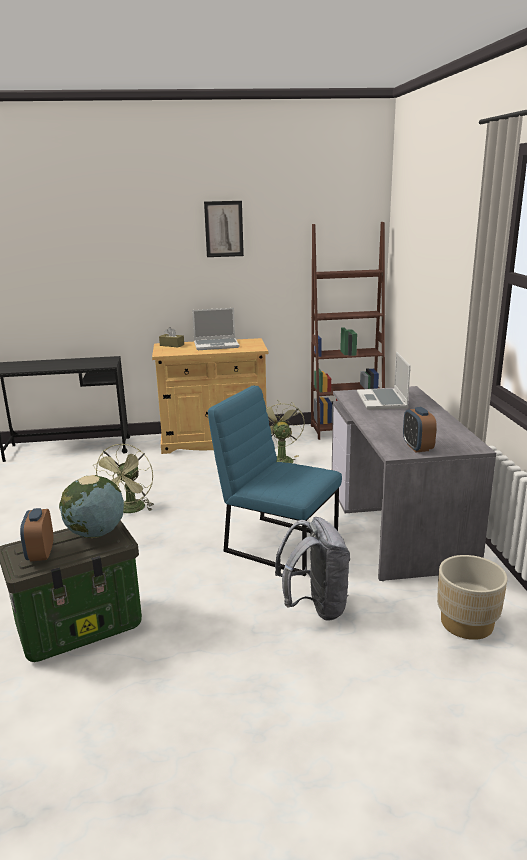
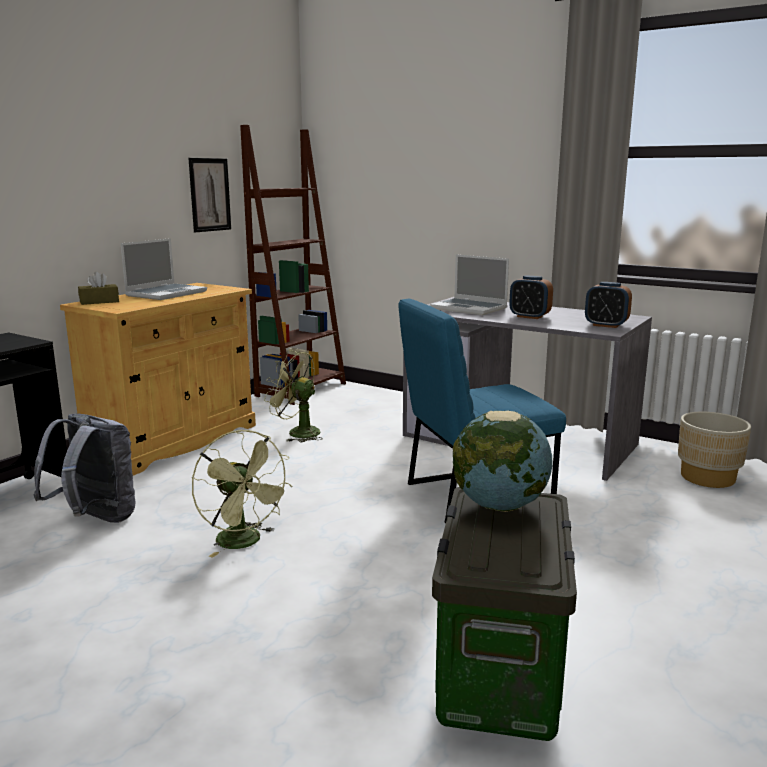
camera: 50 degrees left, 5 degrees down
(40, 554) = (514, 551): alarm clock -> alarm clock (529, 317)
(224, 229) = (141, 122): picture -> picture (210, 194)
(315, 607) = (617, 521): grey backpack -> grey backpack (96, 519)

